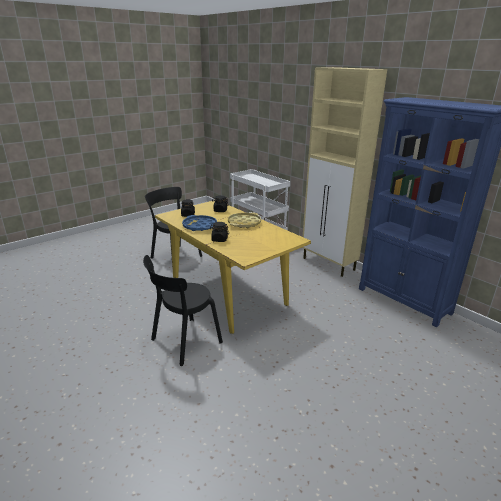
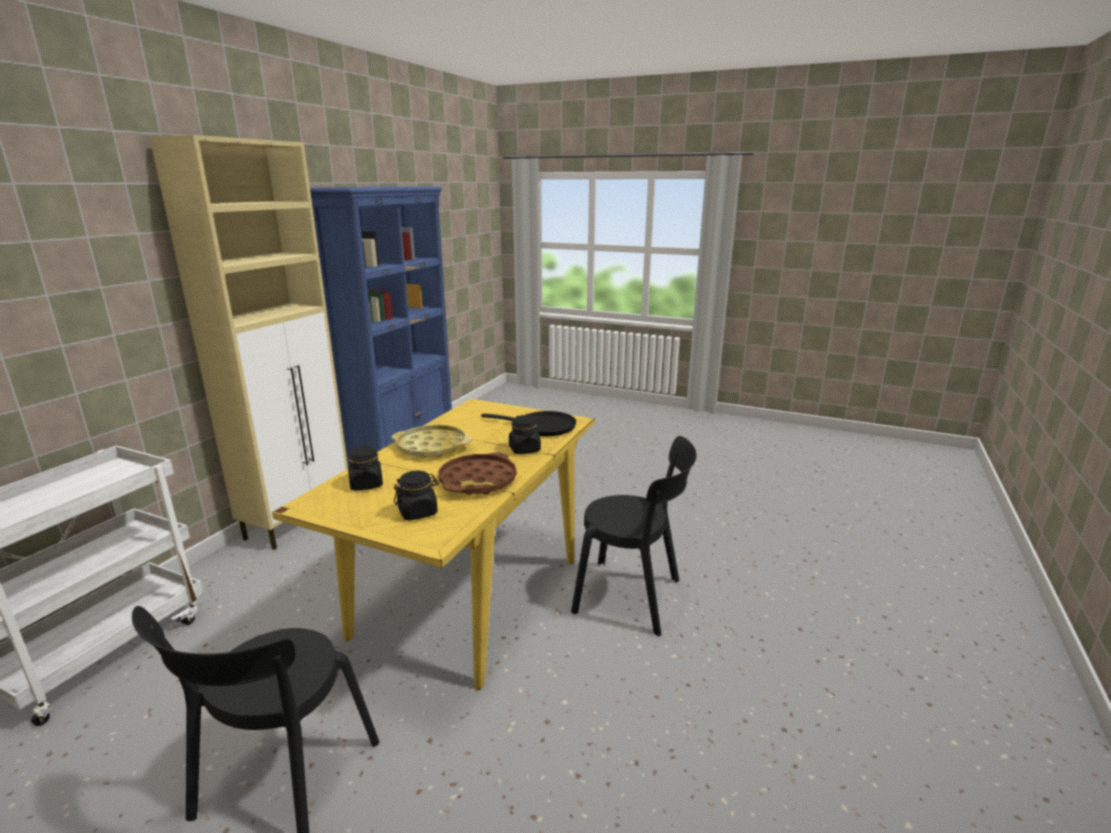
camera: 115 degrees left, 5 degrees down
(199, 226) = (478, 481): blue tray -> brown tray
(244, 249) = (542, 427): none -> black frying pan

